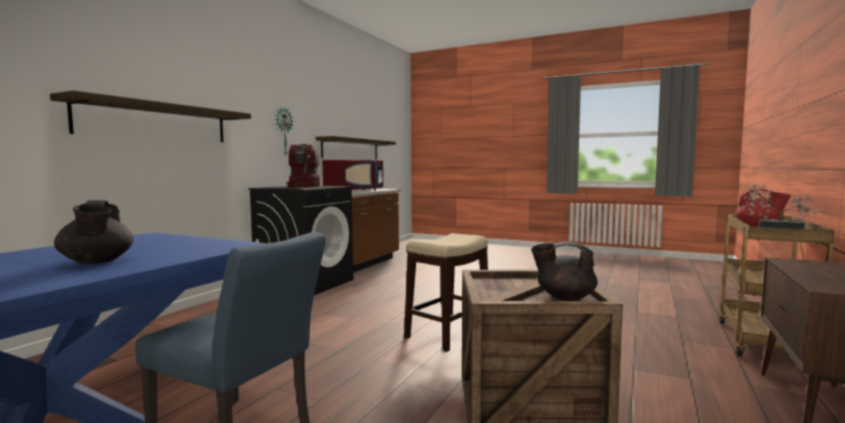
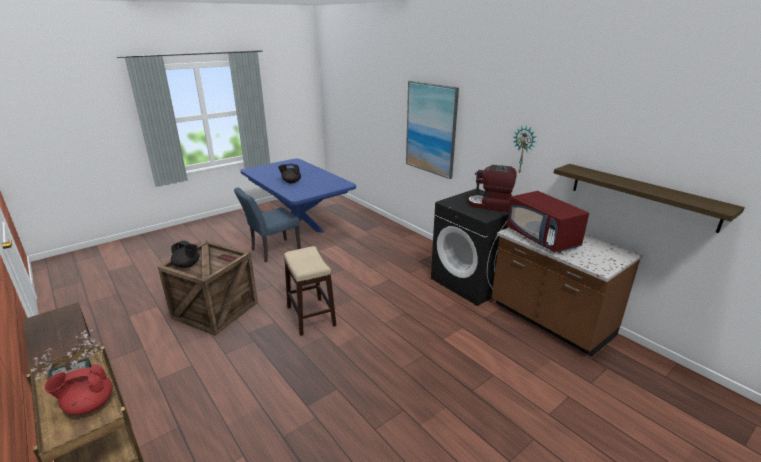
camera: 115 degrees right, 20 degrees up
(156, 122) = (431, 129): shelf -> picture
(564, 297) = (187, 265): black teapot -> black teapot turned 75 degrees clockwise

